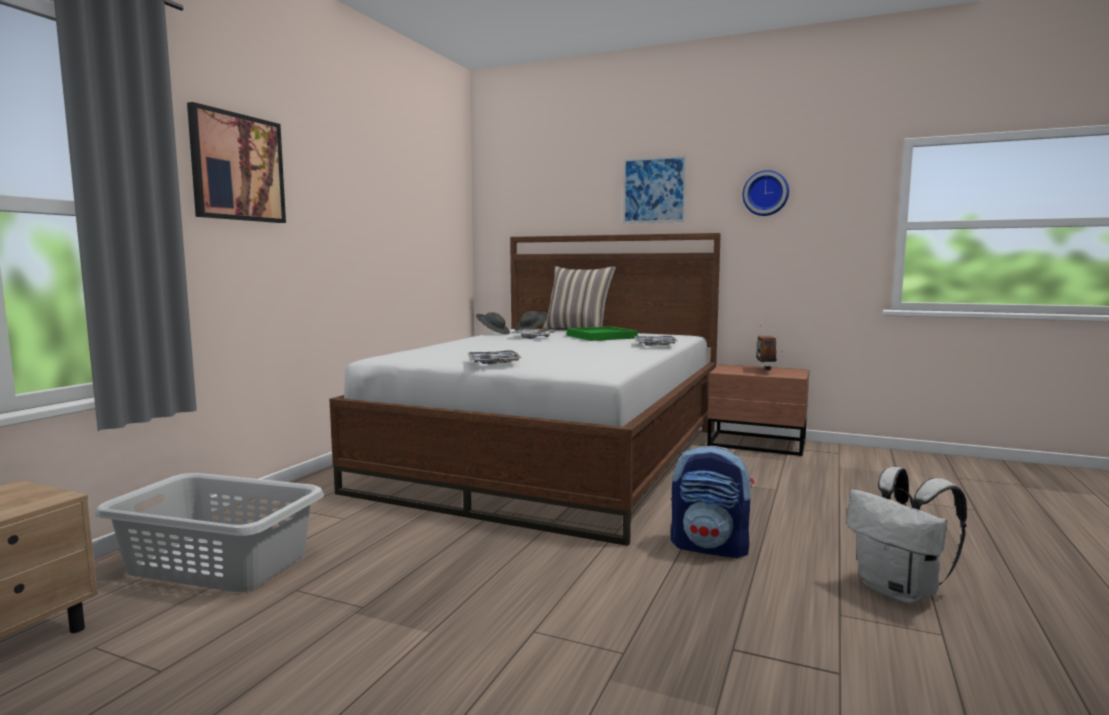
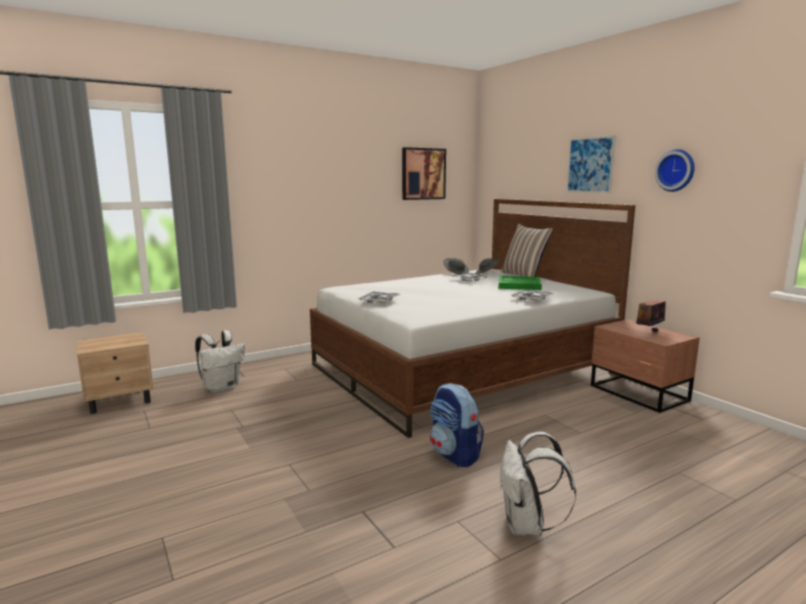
camera: 35 degrees right, 5 degrees up
(219, 563) = (222, 388): grey laundry basket -> white backpack
(237, 167) = (271, 172): picture -> picture (423, 174)

